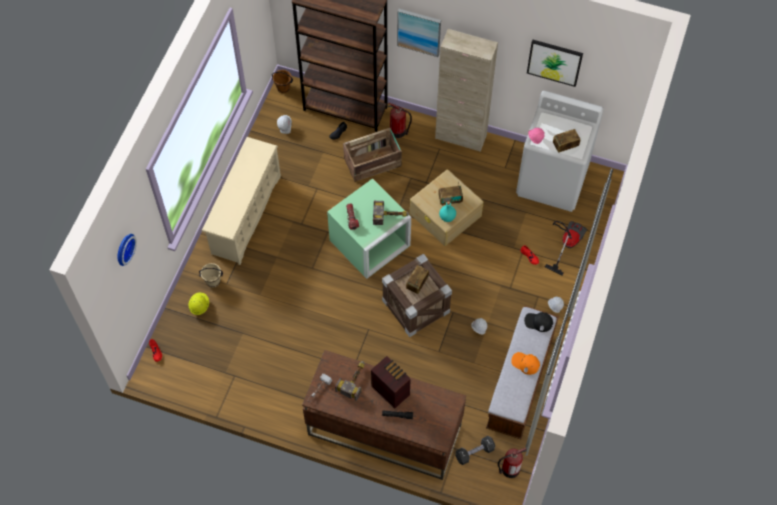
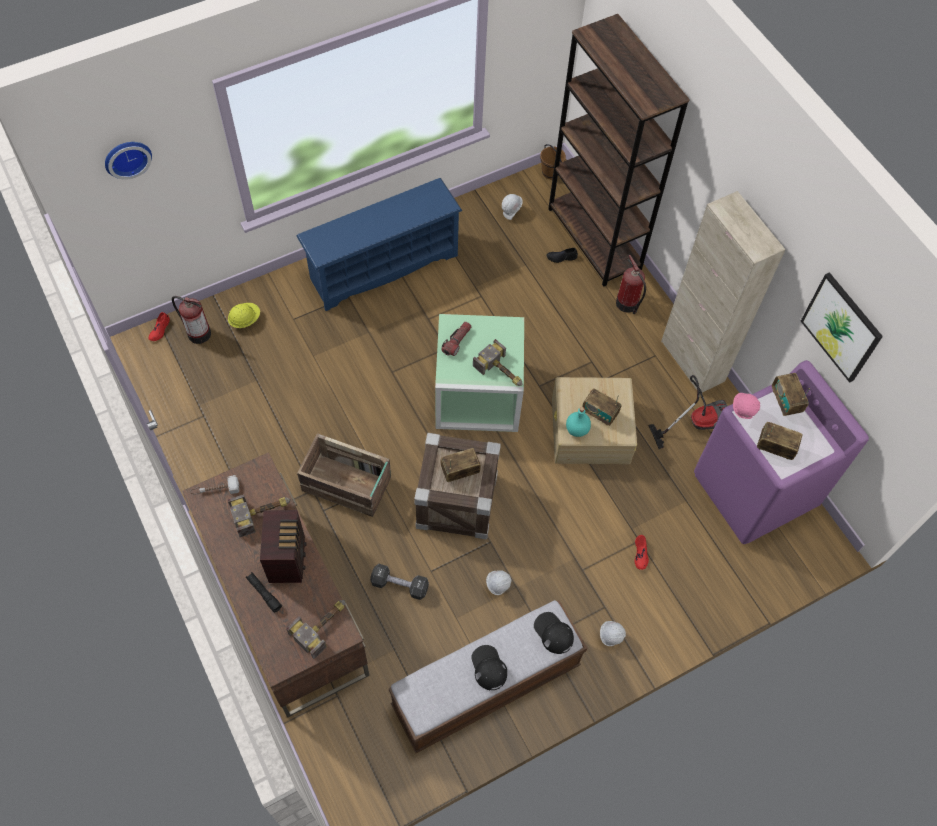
camera: 40 degrees right, 0 degrees up
(213, 281) = (283, 306): beige bucket -> none
(245, 214) = (383, 266): beige shoe rack -> blue shoe rack
(373, 162) = (568, 315): crate -> crate (347, 485)
(419, 31) = (707, 178): picture -> none
(440, 404) = (323, 624): none -> hammer
(474, 452) = (353, 720): black dumbbell -> black dumbbell (399, 585)
(509, 469) = (370, 776): fire extinguisher -> fire extinguisher (198, 333)
(525, 363) = (488, 668): orange cap -> black cap
(549, 119) = (785, 401): none -> radio
(552, 180) = (754, 491): white washing machine -> purple washing machine
(566, 244) = (698, 576): vacuum cleaner -> vacuum cleaner (696, 422)

